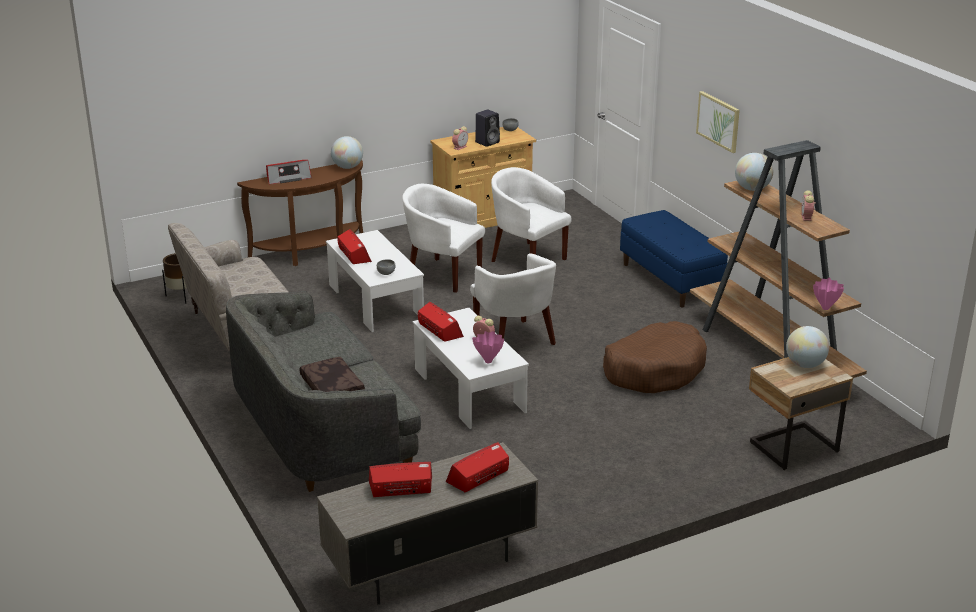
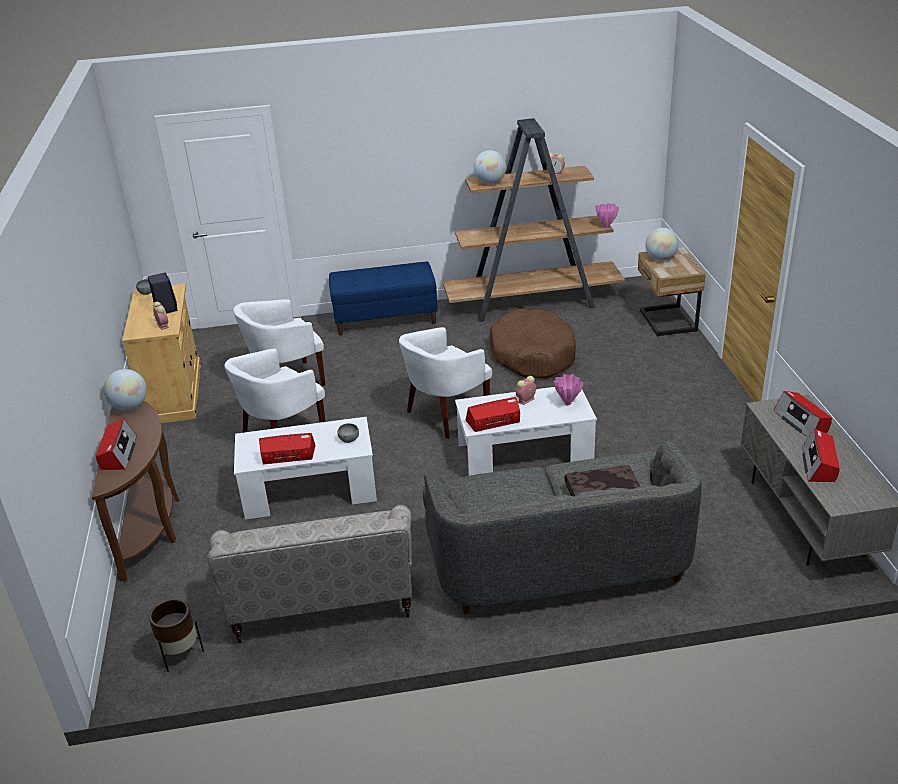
camera: 70 degrees left, 5 degrees up
(514, 341) = (446, 415): white armchair -> white armchair turned 150 degrees clockwise
(718, 121) = (384, 159): picture -> none

